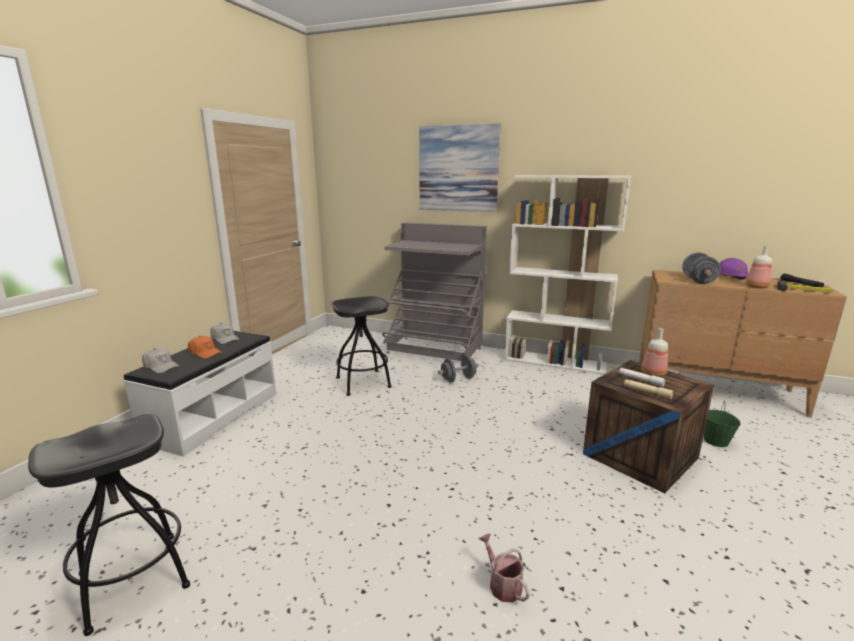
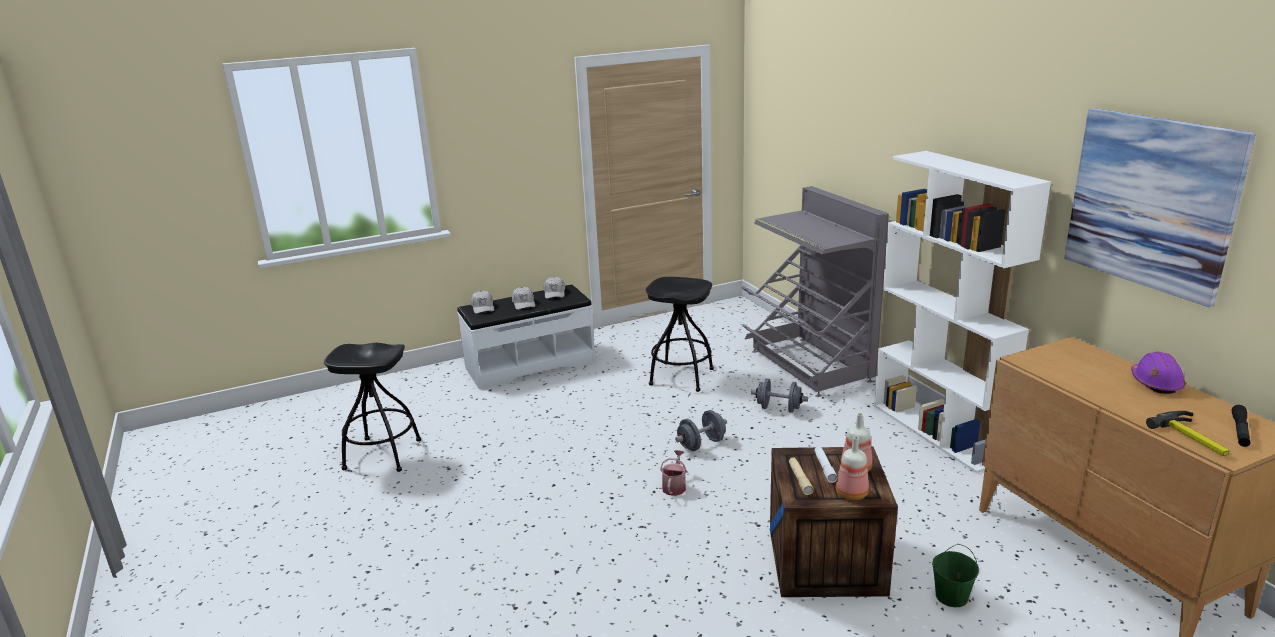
camera: 45 degrees right, 5 degrees up
(205, 353) = (524, 303): orange cap -> white cap
(458, 168) = (868, 126): picture -> picture (1151, 202)
(502, 584) = (547, 568): watering can -> watering can (674, 486)
(698, 281) = (1072, 373): grey dumbbell -> grey dumbbell (701, 444)
(756, 287) = (1131, 410): bottle -> bottle (850, 494)

